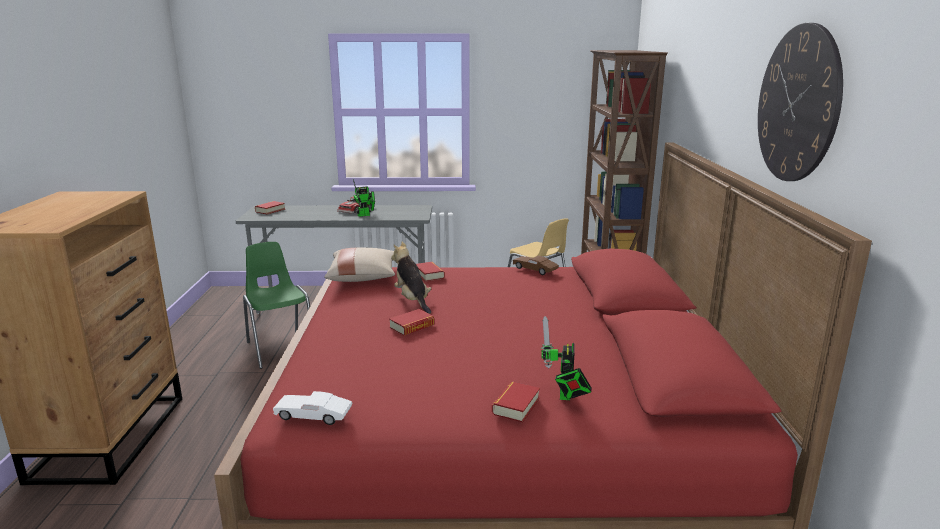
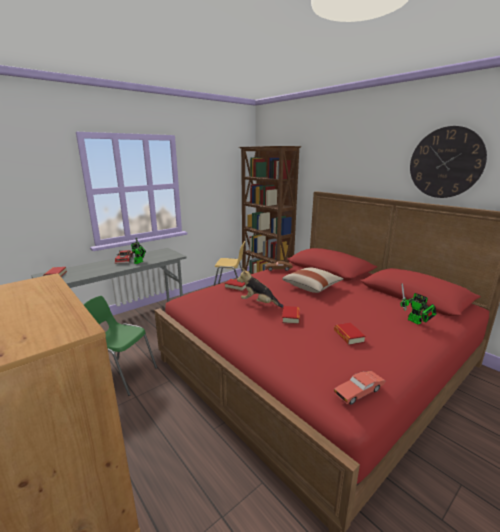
camera: 40 degrees left, 0 degrees up
(314, 416) = (359, 392): white toy car -> red toy car
(363, 277) = (200, 300): beige pillow -> beige pillow (312, 287)
(516, 406) = (413, 335): book -> book (348, 336)

